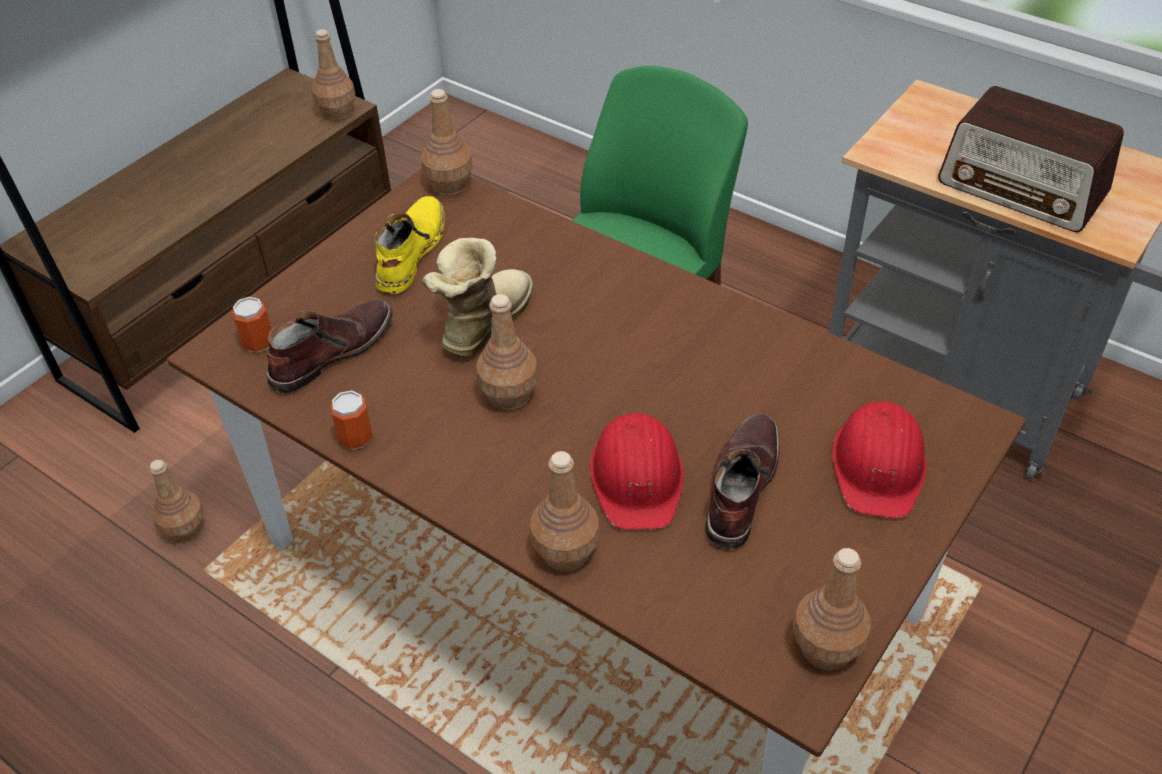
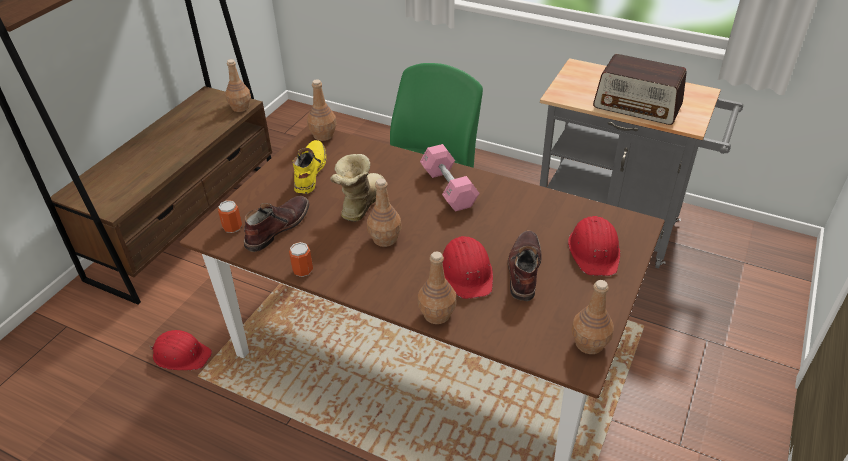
camera: 10 degrees left, 5 degrees down
(185, 529) = (181, 354): brown bottle -> red hard hat
(643, 311) = (448, 188): none -> pink dumbbell

